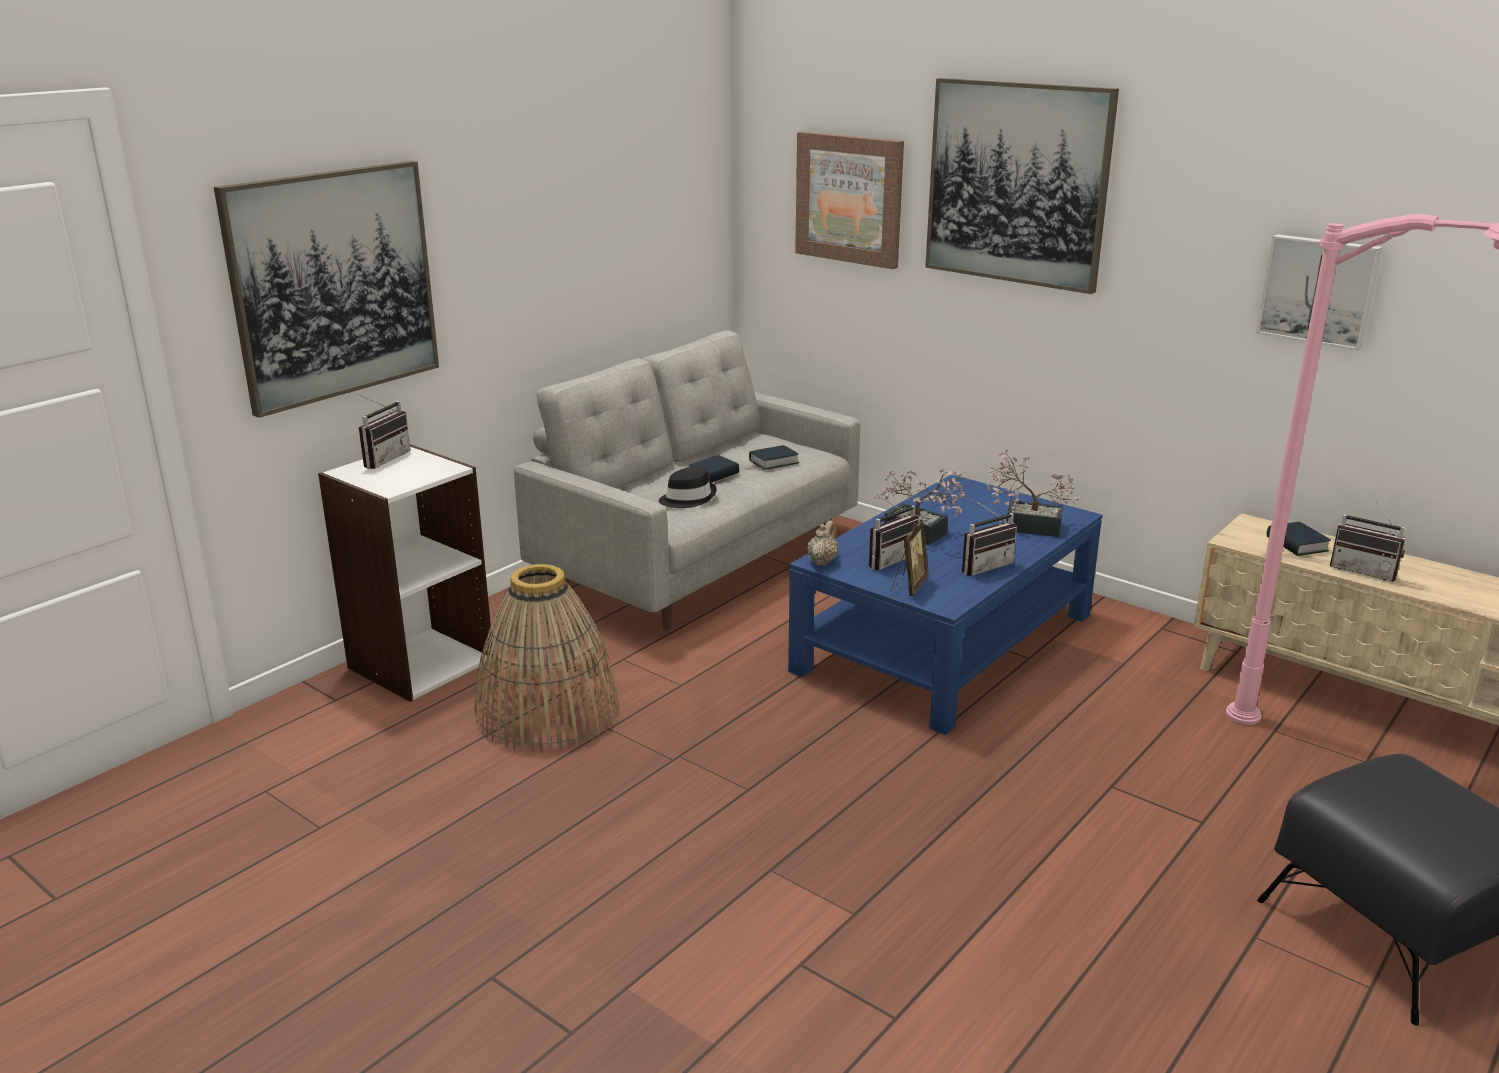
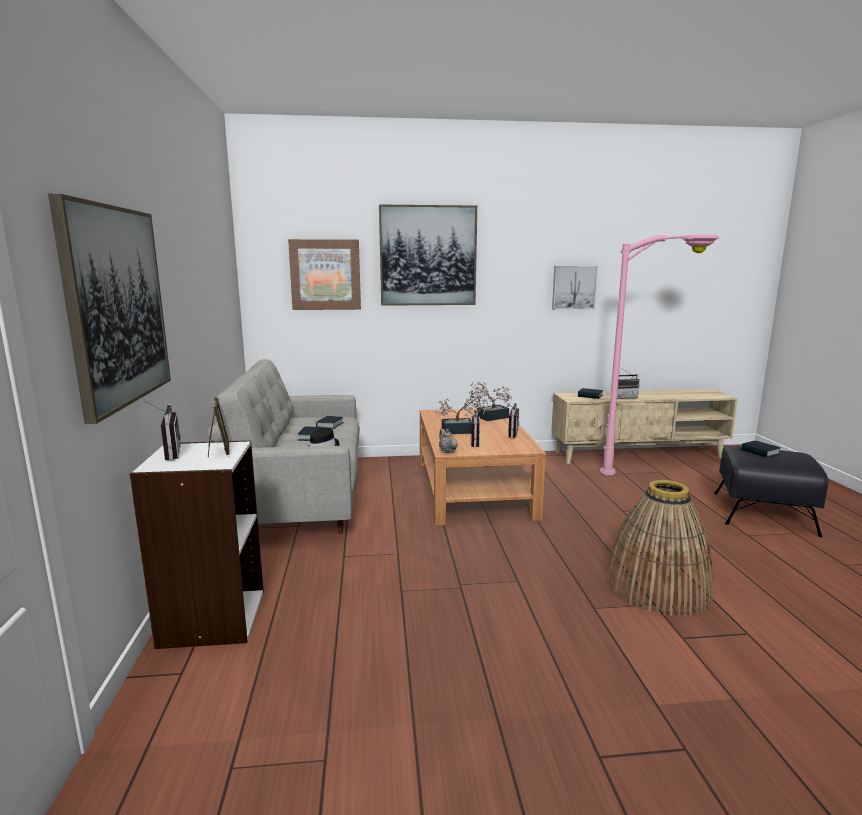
camera: 45 degrees left, 10 degrees down
(547, 711) = (350, 601): basket -> basket (657, 586)
(908, 586) = (502, 448): picture frame -> picture frame (219, 452)
(945, 641) = (472, 488): blue coffee table -> brown coffee table
(1412, 792) = (760, 452): none -> book

